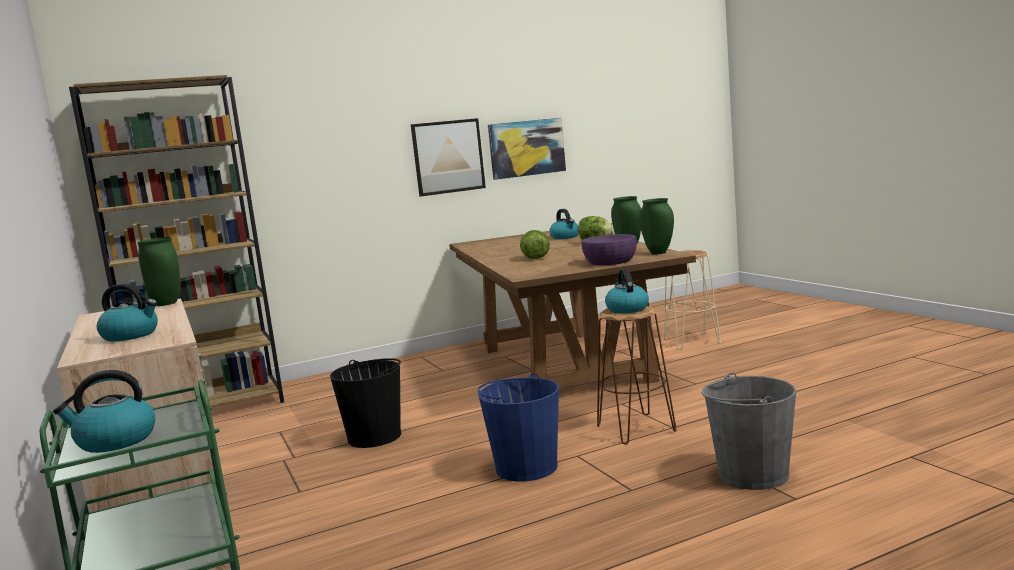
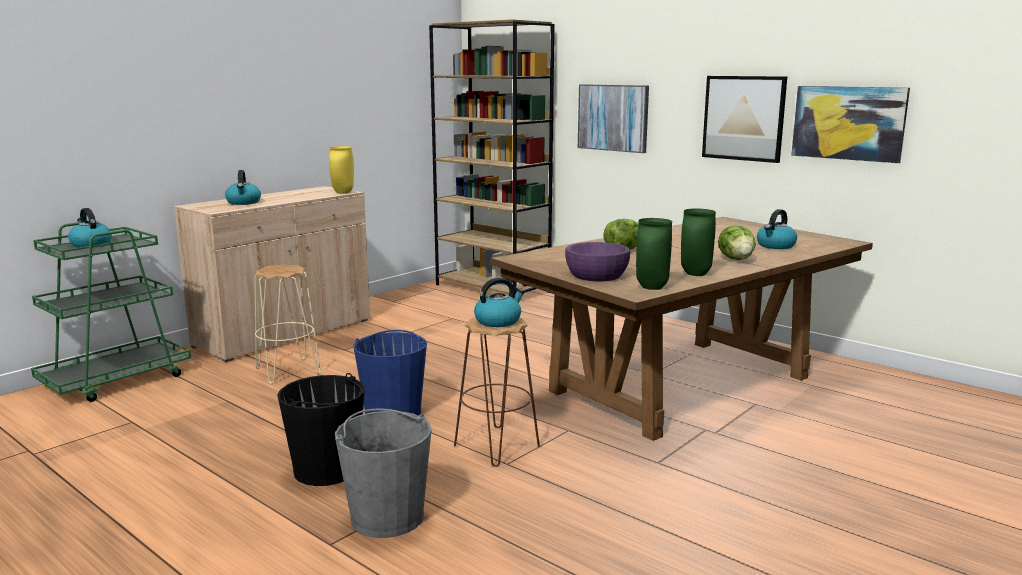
camera: 65 degrees right, 5 degrees up
(165, 304) = (342, 192): green vase -> yellow vase
(315, 177) = (613, 117): none -> picture
(375, 437) = (448, 348): black bucket -> black bucket (327, 470)
(692, 341) = (836, 443): beige stool -> beige stool (287, 371)

